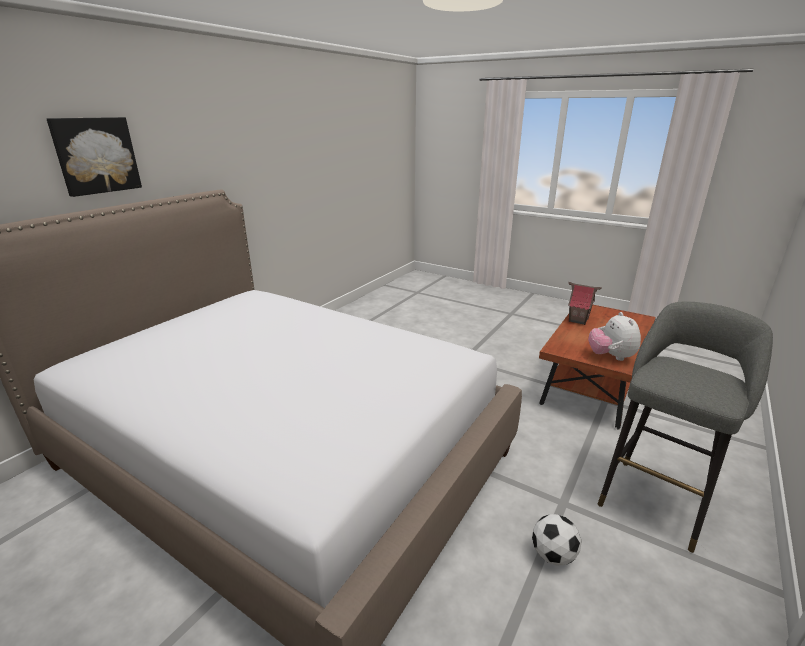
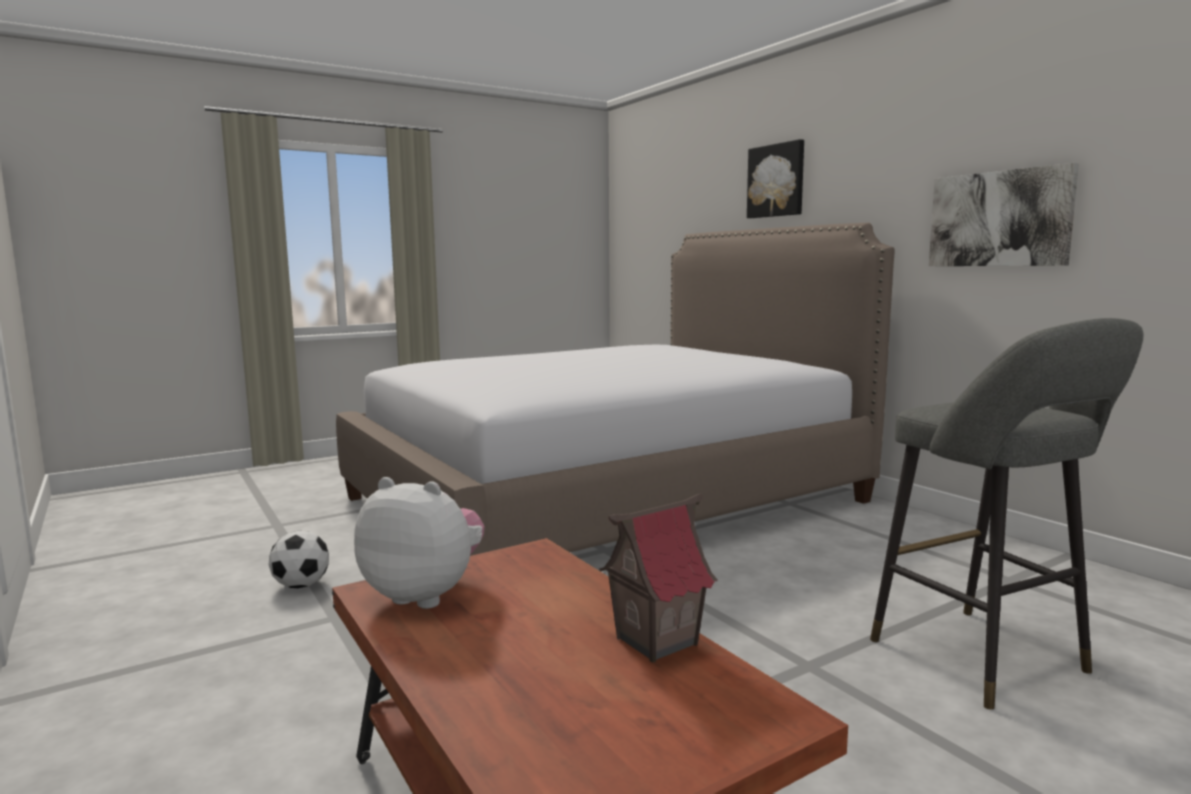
camera: 115 degrees right, 15 degrees down
(274, 180) = (999, 219): none -> picture
(655, 498) = (212, 696): grey stool -> grey stool (987, 661)

